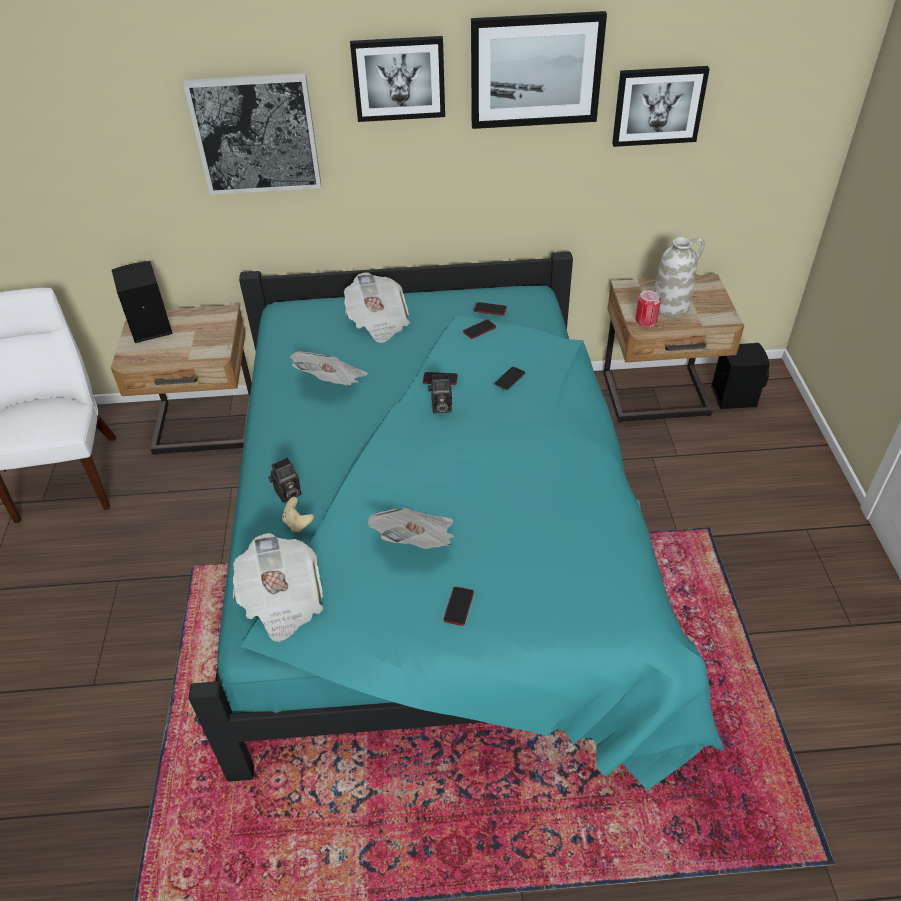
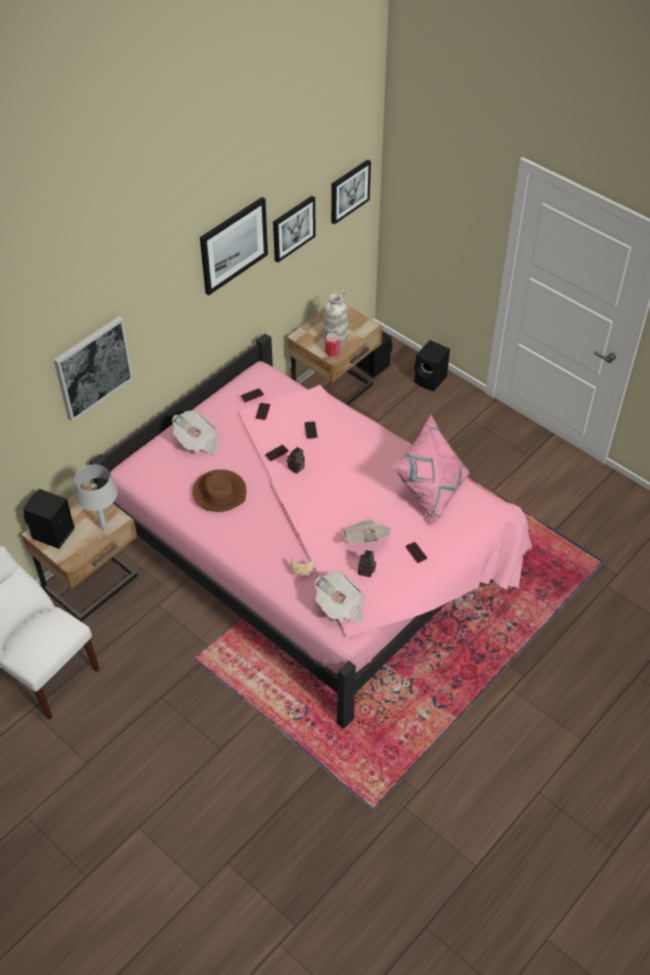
camera: 45 degrees left, 5 degrees up
(195, 350) = (103, 528): none -> grey table lamp
(287, 494) = (275, 563): camera -> camera (366, 572)
(332, 383) = (219, 493): newspaper -> brown hat
(399, 78) = (166, 290): picture -> picture (349, 191)
(444, 550) = (317, 552): turquoise bed -> pink bed
(574, 541) = (430, 491): none -> pink pillow
(795, 451) = (431, 380): none -> black speaker

